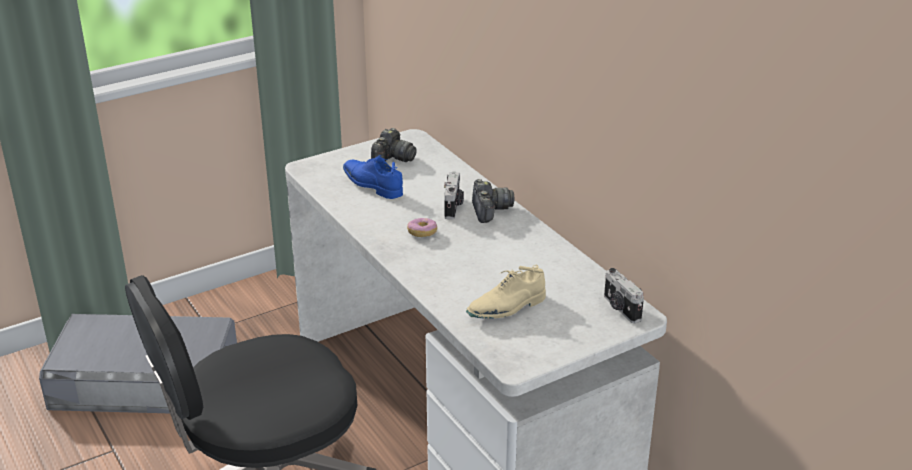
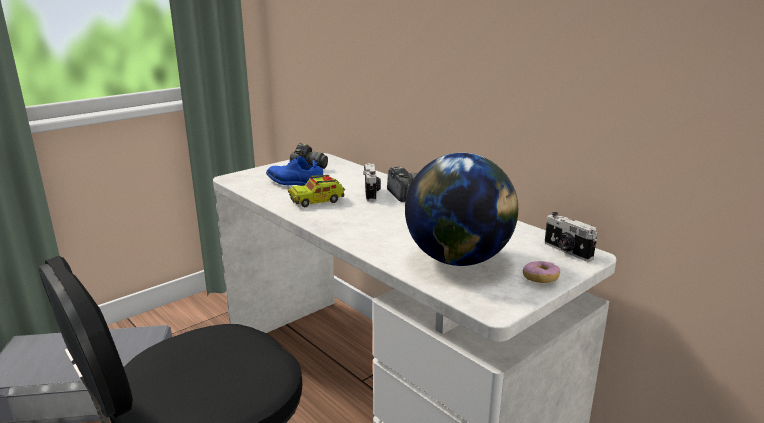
camera: 10 degrees left, 10 degrees down
(391, 213) = (317, 201): none -> toy truck
(422, 233) = (350, 212): donut -> donut (540, 279)
(507, 308) = (458, 260): beige shoe -> globe

